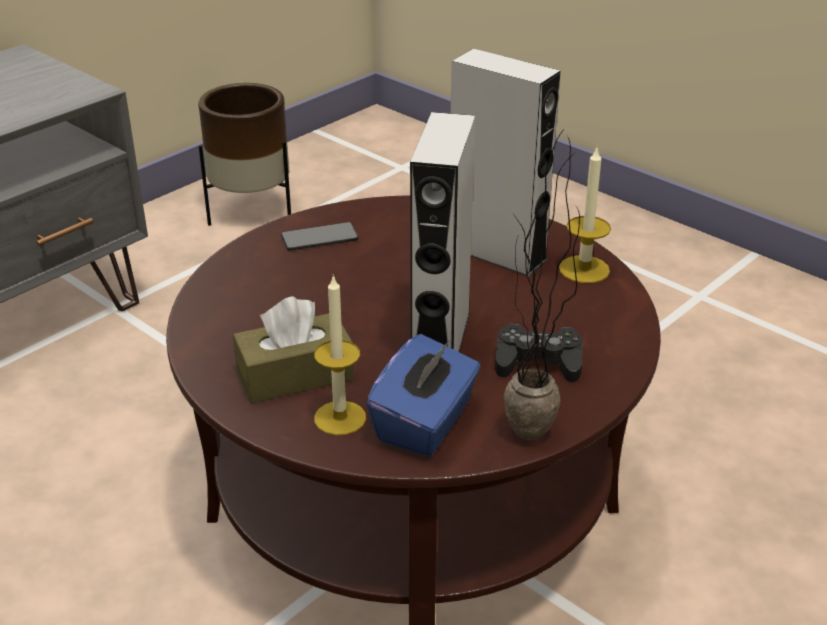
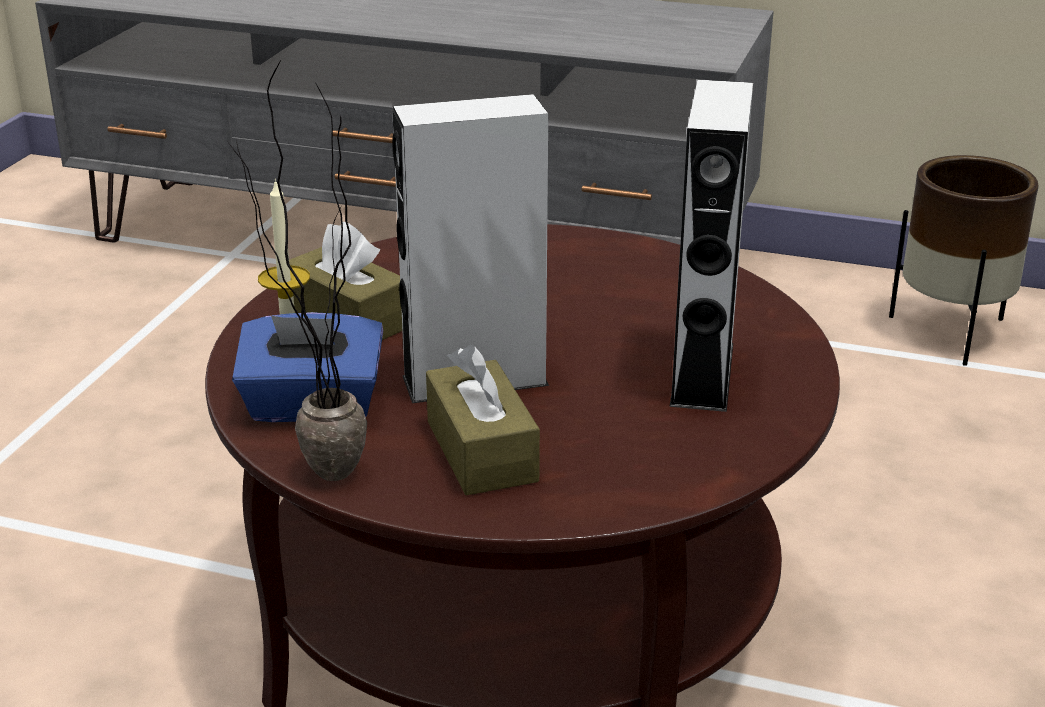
camera: 65 degrees right, 5 degrees down
(319, 238) = (619, 264): phone -> none
(538, 362) = (481, 451): black game controller -> brown tissue box
(584, 269) = (730, 442): candle -> none

